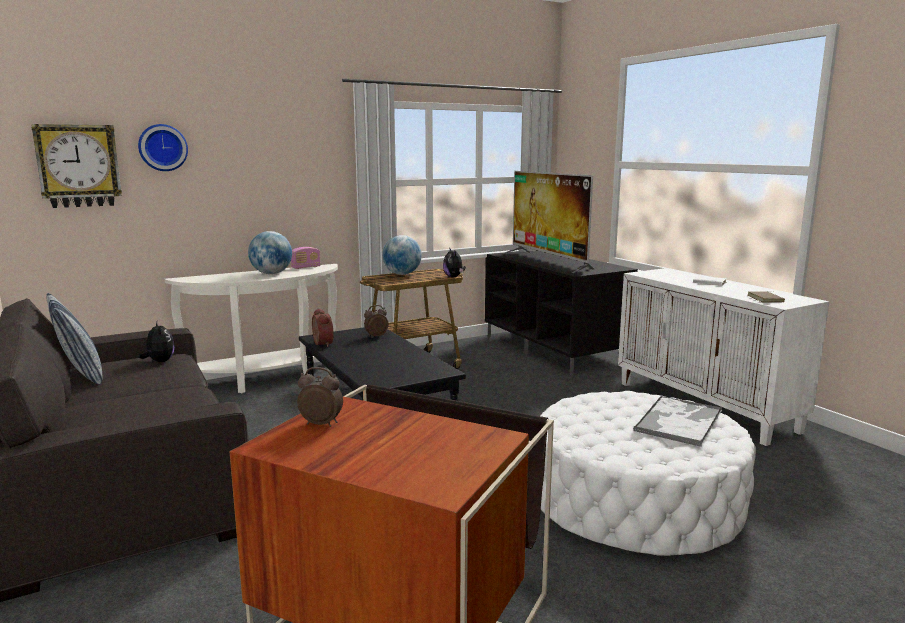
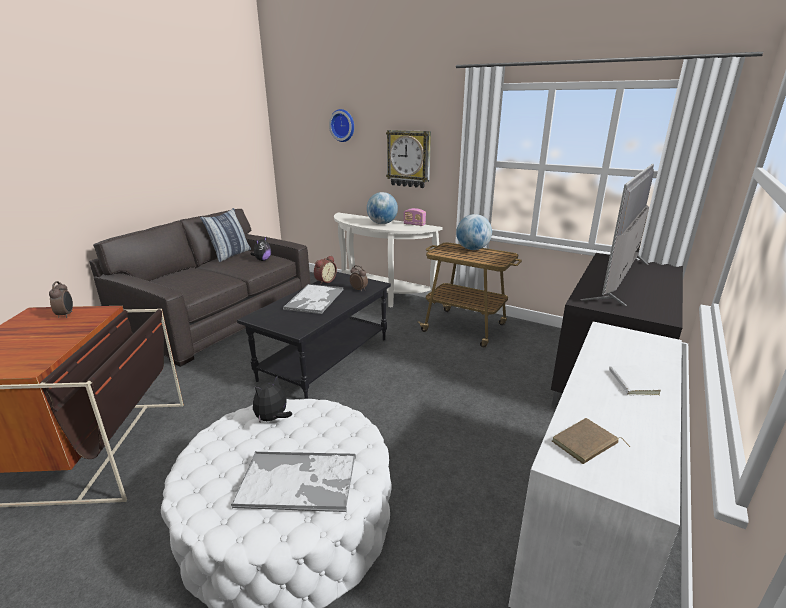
camera: 60 degrees right, 10 degrees up
(78, 166) = (305, 136): wall clock -> wall clock (409, 159)
(371, 355) = (314, 300): none -> tray
(454, 277) = (497, 264): plush toy -> plush toy (273, 419)

